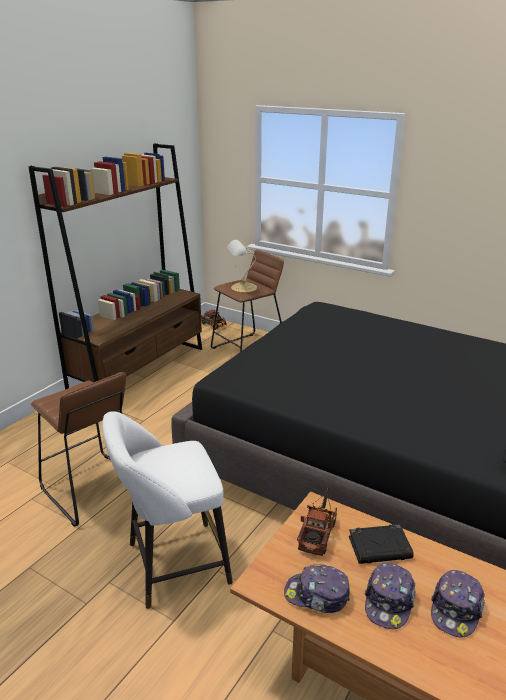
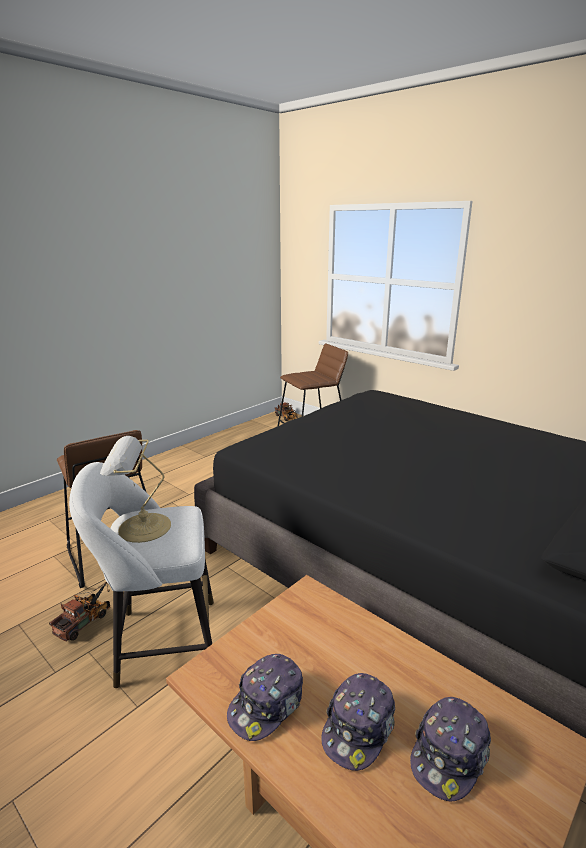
camera: 10 degrees right, 5 degrees down
(139, 371) = (203, 450): brown bookcase -> none
(242, 288) = (306, 377): table lamp -> table lamp (141, 527)
(317, 595) = (267, 704): cap -> cap turned 75 degrees counterclockwise
(318, 532) = (299, 622): toy truck -> toy truck (86, 620)
(380, 547) = (369, 652): black book -> none

